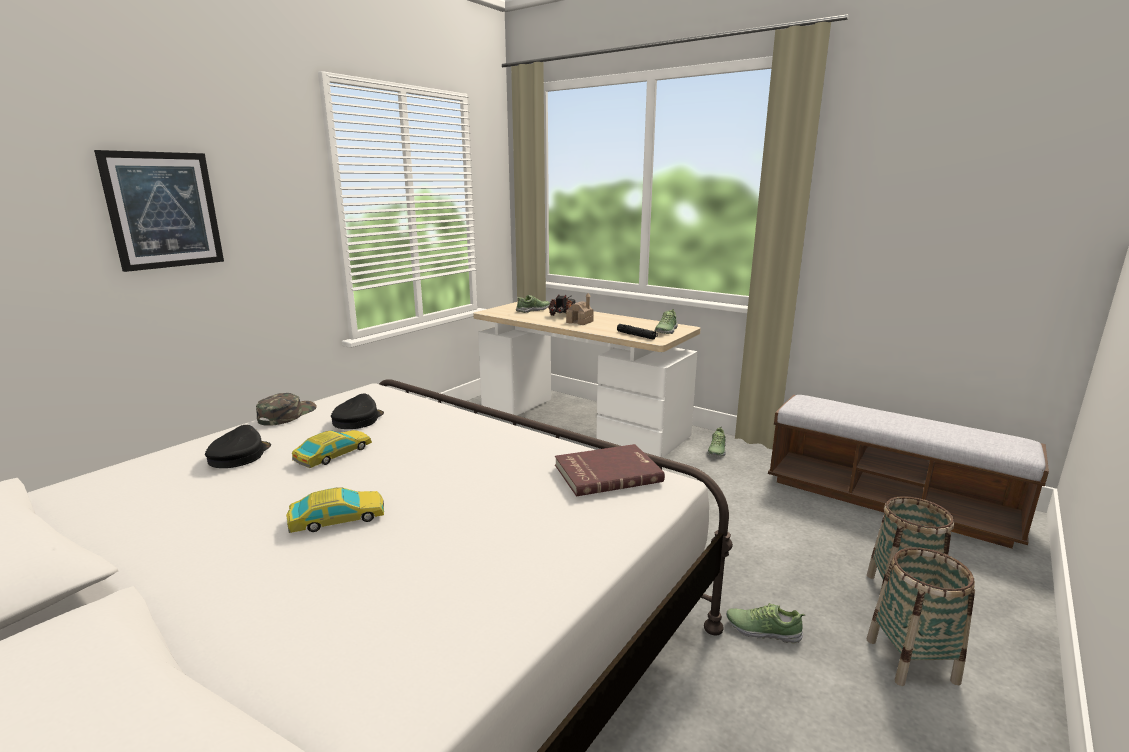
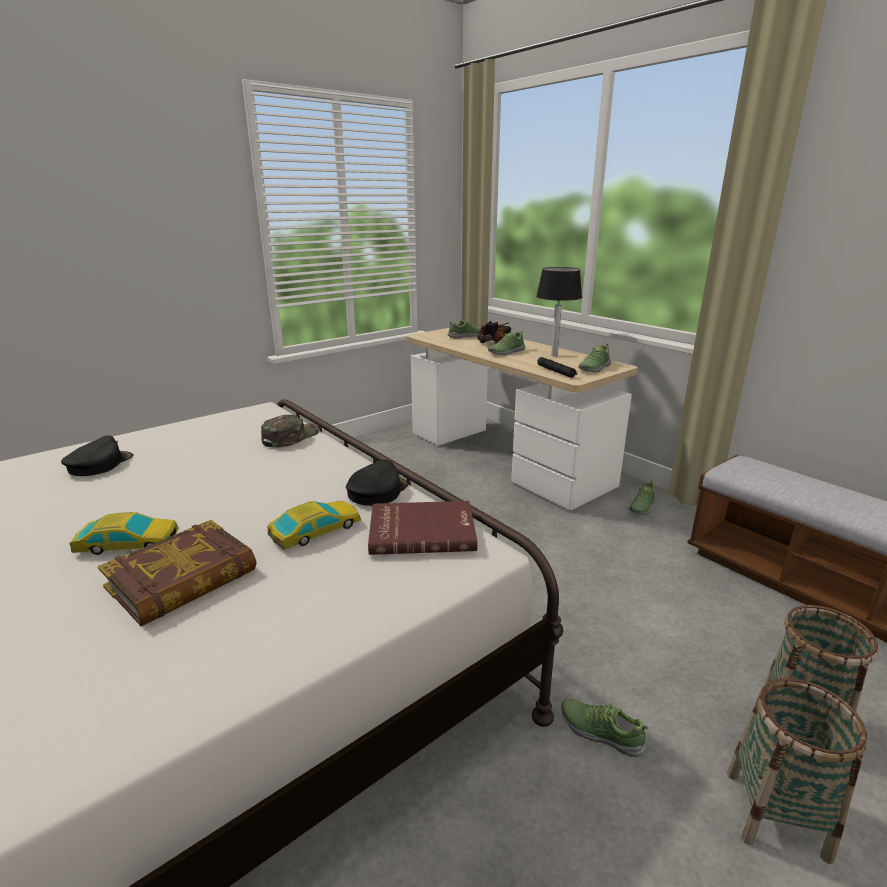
camera: 15 degrees right, 5 degrees up
(163, 210) = (82, 223): picture -> none
(287, 414) = (170, 427): green cap -> green cap (290, 437)
(333, 454) = (177, 473): toy car -> toy car (316, 531)
(357, 419) = (226, 439): black cap -> black cap (377, 491)
(420, 539) = (183, 579): none -> book
(580, 322) = (506, 352): toy house -> shoe
(624, 322) = (554, 355): none -> table lamp

